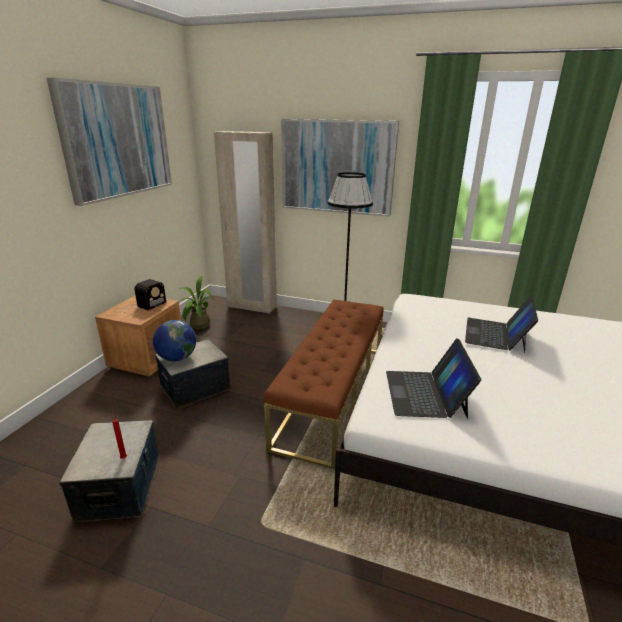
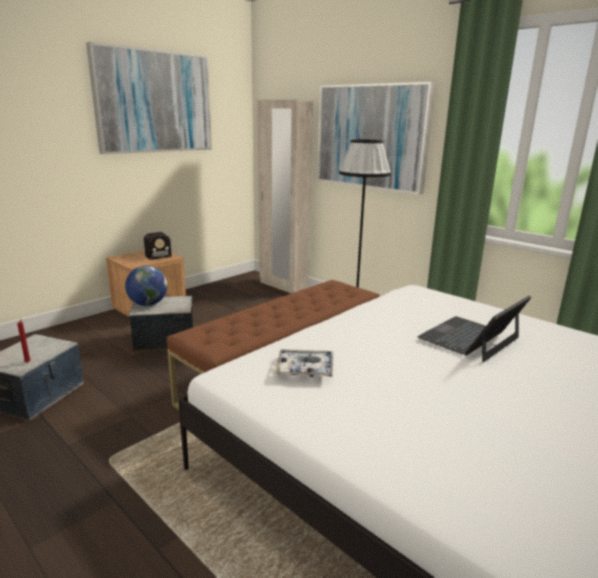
camera: 25 degrees right, 5 degrees down
(198, 326) = (217, 293): potted plant -> none
(425, 393) = (305, 369): laptop -> tray

